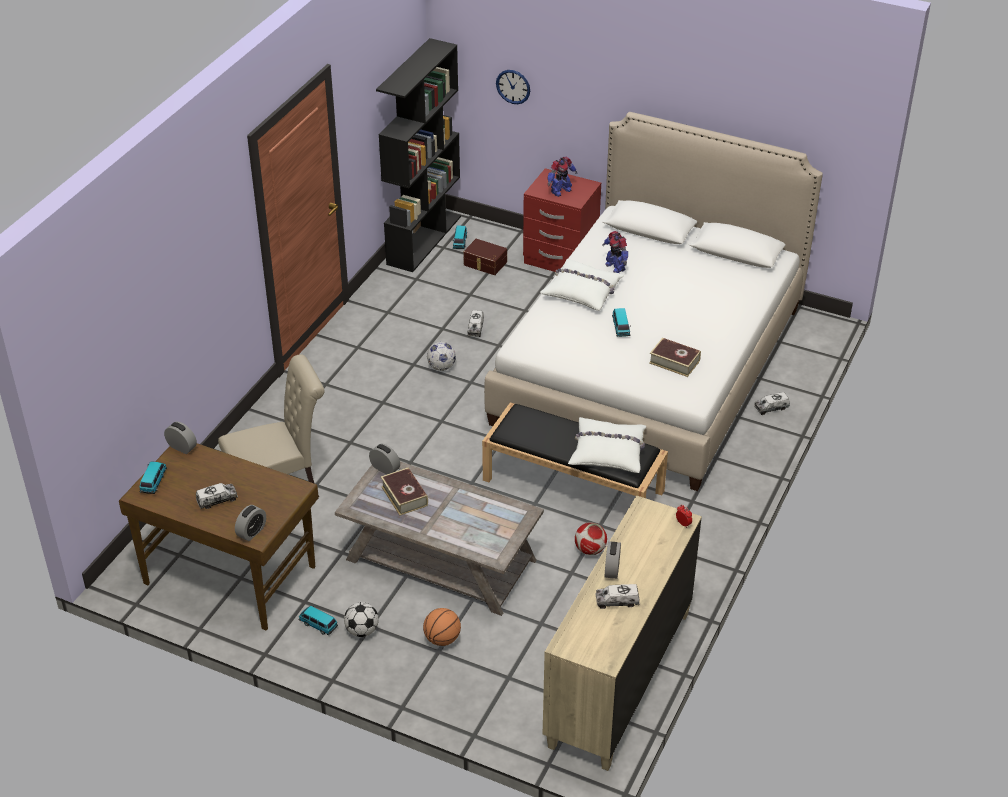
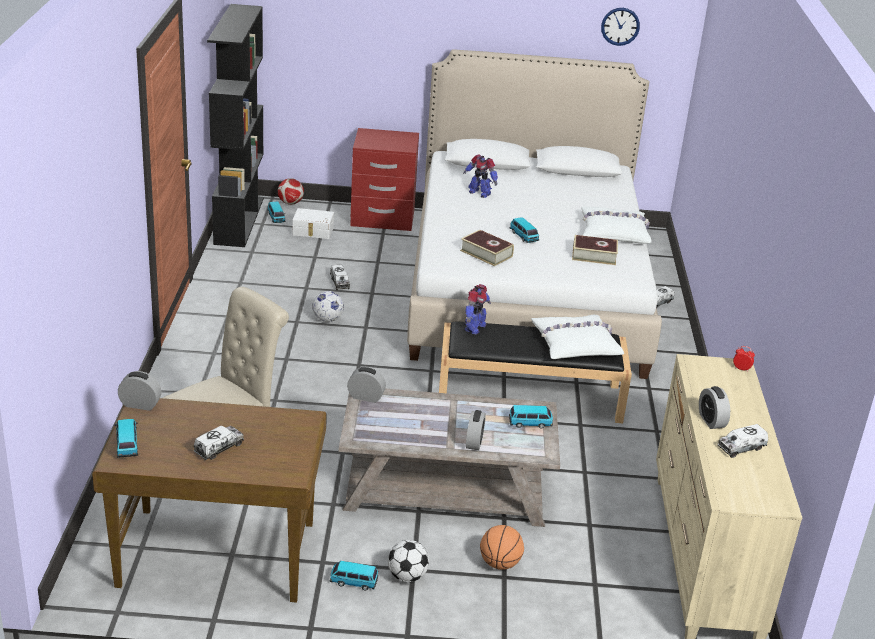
camera: 25 degrees left, 10 degrees down
(251, 532) = (283, 471): alarm clock -> alarm clock (474, 442)
(404, 496) = (405, 418): book -> book (486, 253)
(485, 264) = (313, 231): brown storage box -> white storage box
(506, 525) = (530, 423): none -> toy car
(513, 86) = (322, 45): wall clock -> wall clock (620, 26)
(560, 191) = (386, 142): toy robot -> toy robot (474, 327)
(582, 291) = (464, 214): white pillow -> white pillow (614, 232)
(590, 550) = (587, 448): football -> football (290, 203)

